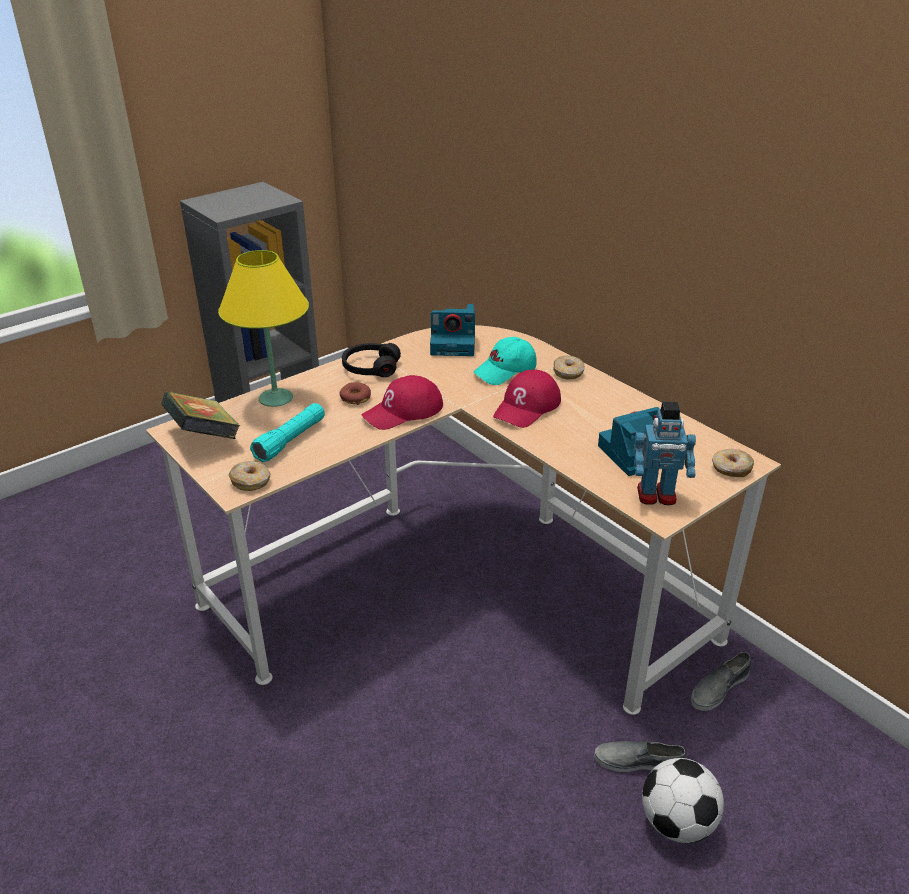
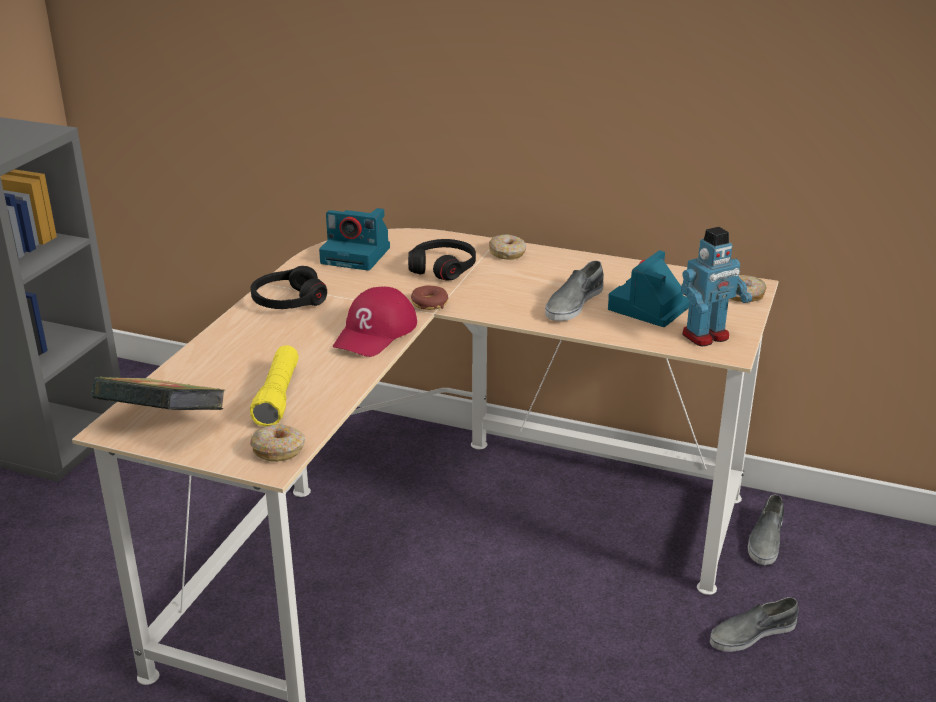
camera: 30 degrees left, 5 degrees down
(276, 398) = (208, 360): yellow table lamp -> none
(290, 440) = (278, 396): turquoise flashlight -> yellow flashlight
(355, 398) = (305, 334): donut -> donut (429, 304)
(454, 344) = (357, 255): camera -> camera turned 45 degrees clockwise
(505, 371) = (443, 268): turquoise cap -> black headphones
(527, 407) = (501, 294): red cap -> none
(575, 431) = (573, 303): none -> grey shoe
(676, 823) = (826, 670): football -> none

